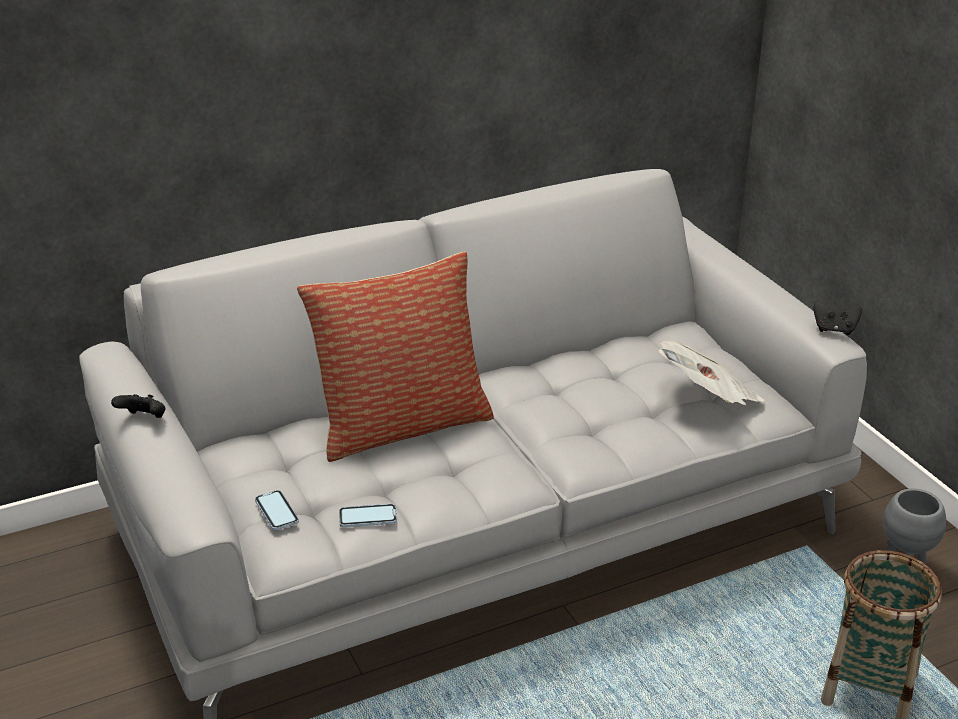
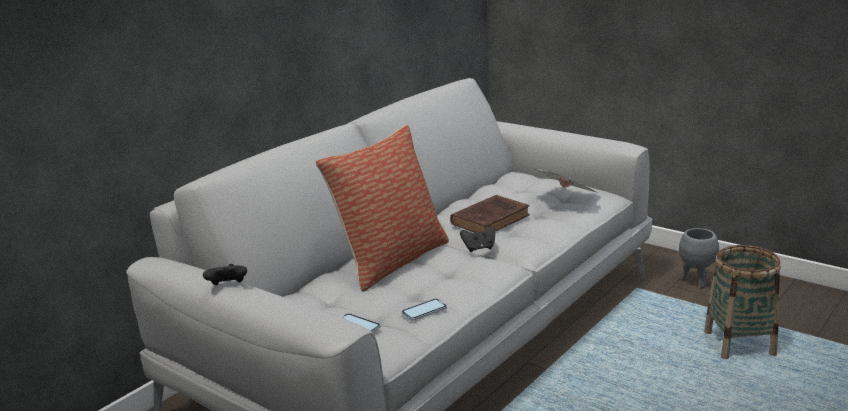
camera: 25 degrees left, 10 degrees down
(578, 399) = (491, 219): none -> brown book
(834, 330) = (621, 140): black game controller -> black game controller (479, 248)

